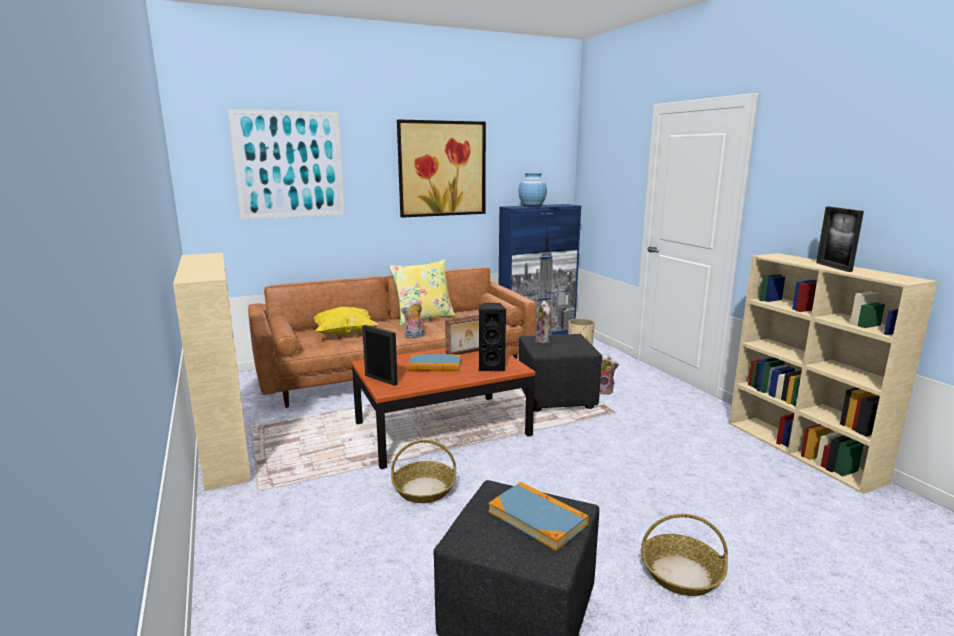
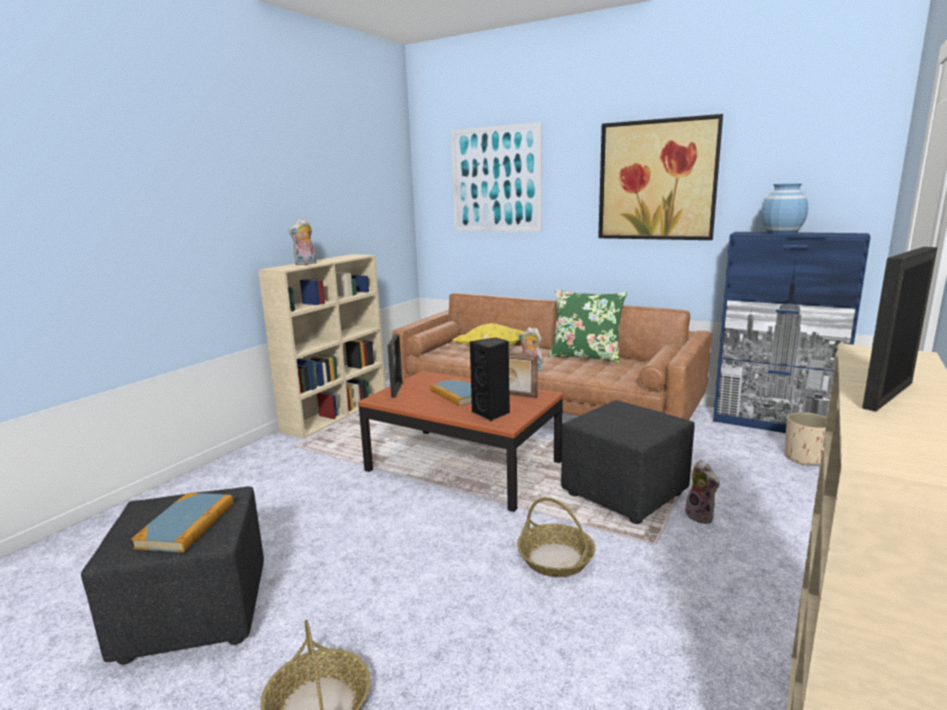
camera: 55 degrees right, 0 degrees up
(423, 318) = (586, 356): yellow pillow -> green pillow
(424, 489) = (351, 499): basket -> basket (555, 559)
(544, 341) = (620, 412): plush toy -> plush toy (306, 264)

